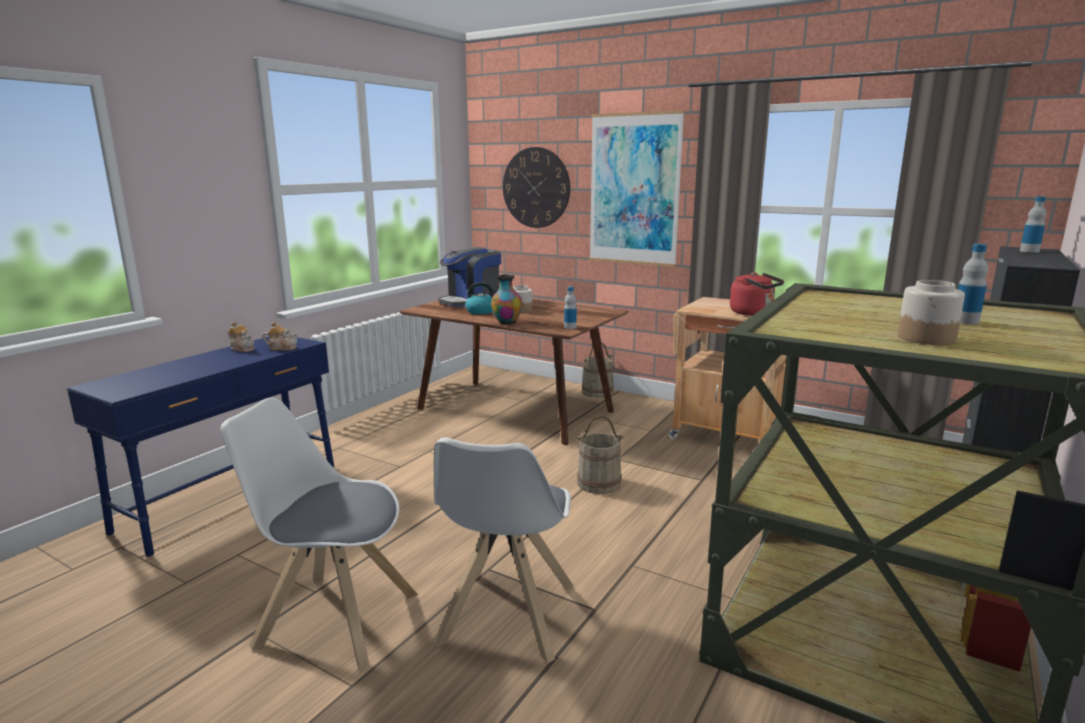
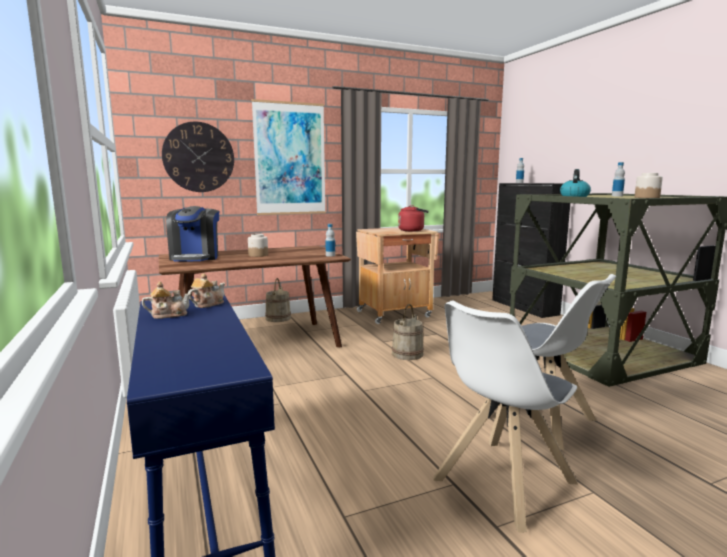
camera: 55 degrees left, 5 degrees down
(481, 311) = (233, 260): kettle -> kettle (574, 196)
(507, 322) = (283, 261): vase -> none

